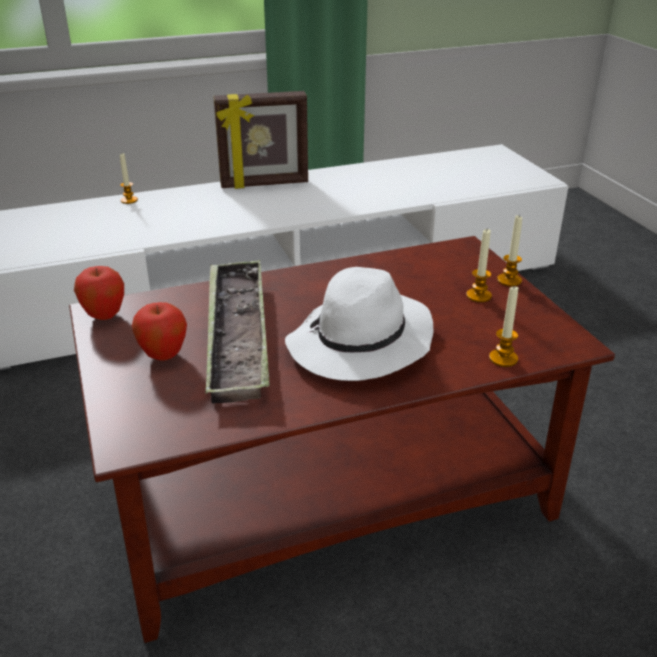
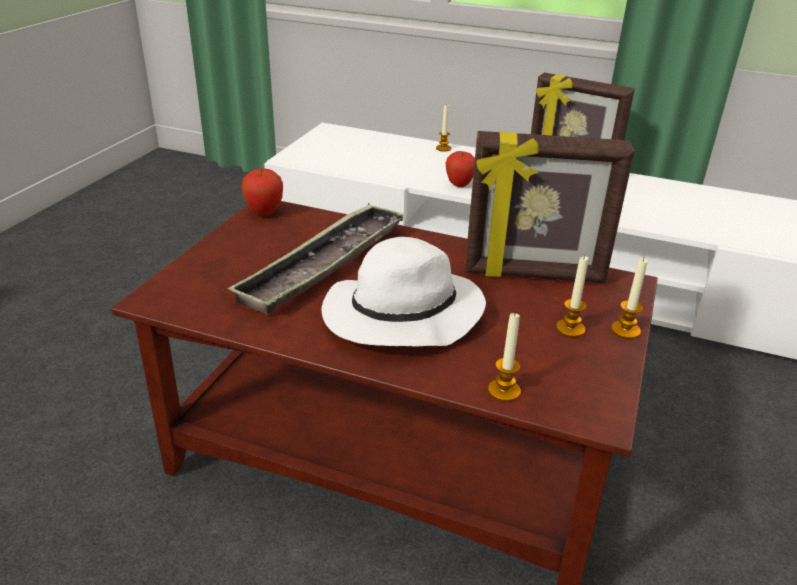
camera: 40 degrees right, 0 degrees up
(163, 356) = (257, 255): apple -> apple (459, 185)
(401, 269) = (534, 275): none -> picture frame

